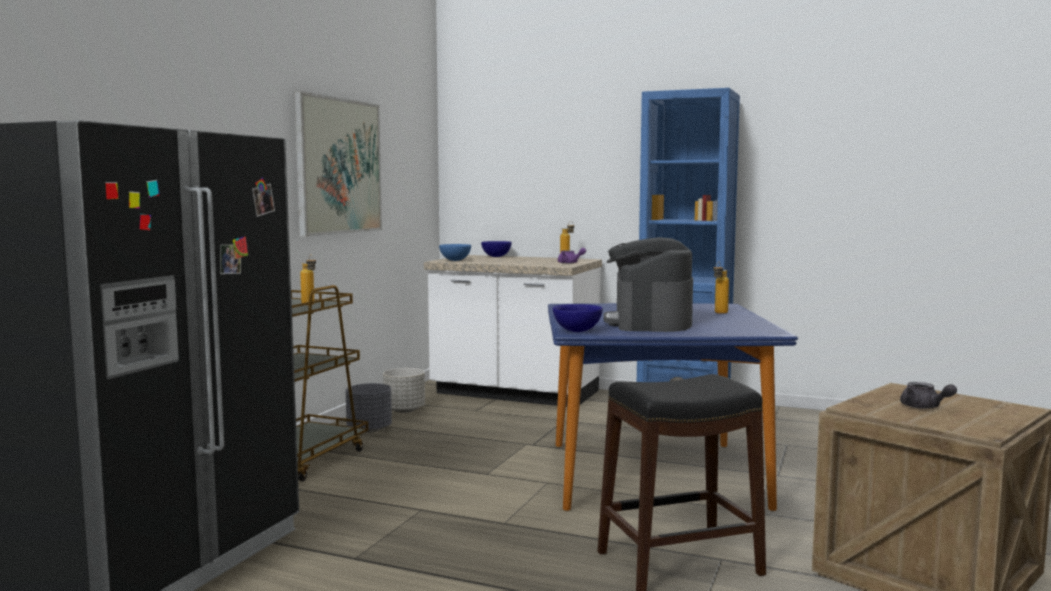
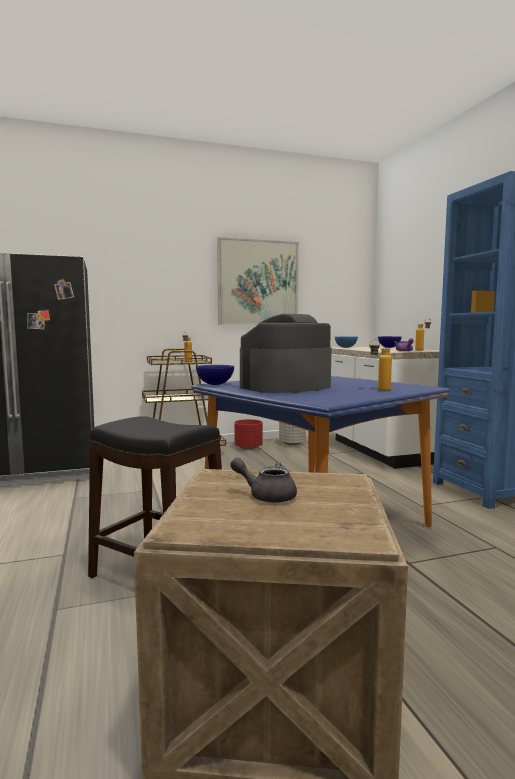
camera: 50 degrees right, 0 degrees up
(369, 429) = (248, 448): grey planter -> red planter
(924, 407) = (266, 495): grey teapot -> grey teapot turned 90 degrees clockwise

